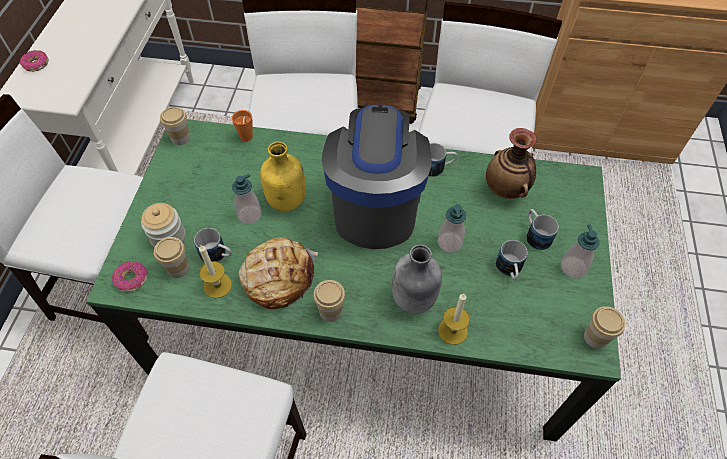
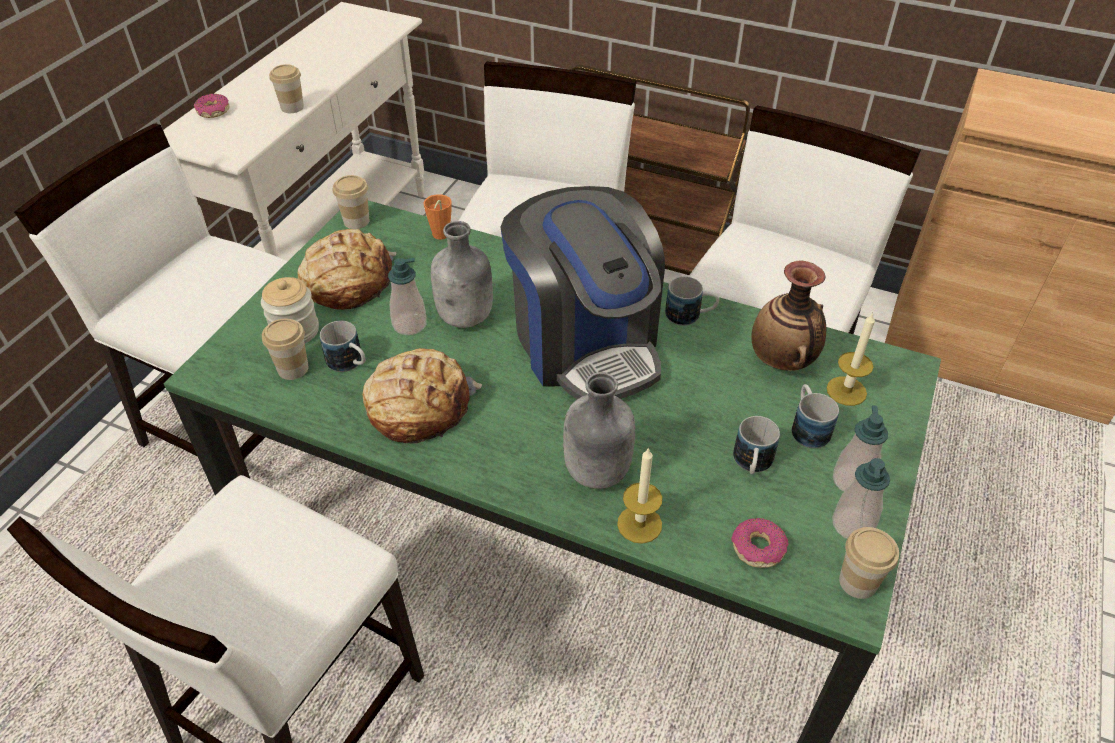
camera: 15 degrees right, 10 degrees down
(131, 279) = (230, 369): donut -> donut (758, 548)
(192, 189) = (348, 281): none -> bread
(217, 285) = (335, 399): candle -> candle (846, 391)
(287, 200) = (466, 317): yellow bottle -> grey bottle
(330, 311) = (474, 462): cup -> cup (292, 107)
(375, 204) = (585, 344): coffee machine -> coffee machine turned 135 degrees clockwise
(449, 242) = (675, 411): soap dispenser -> soap dispenser (852, 525)

